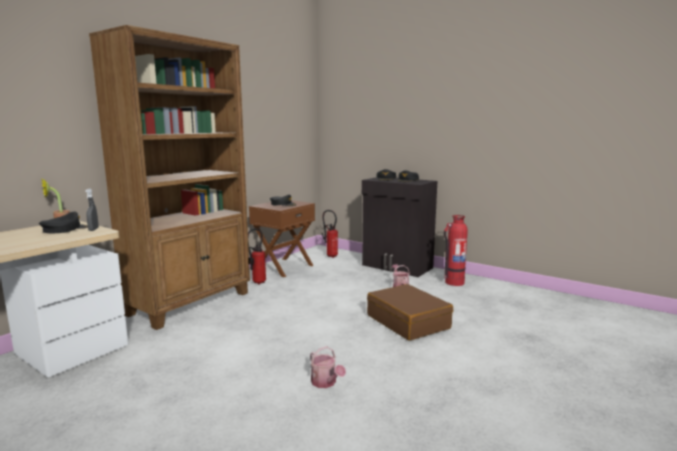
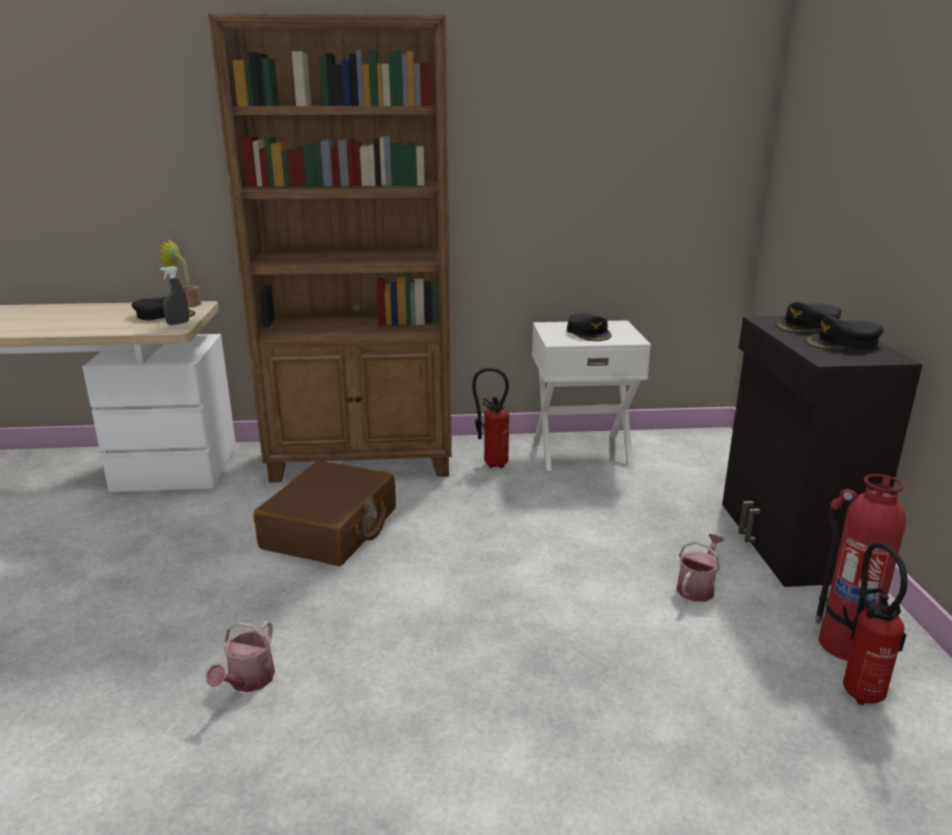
camera: 50 degrees right, 10 degrees up
(283, 267) = (581, 451): brown nightstand -> white nightstand
(330, 256) = (703, 460): fire extinguisher -> fire extinguisher (860, 690)
(408, 322) = (556, 668): brown suitcase -> brown suitcase (331, 529)

